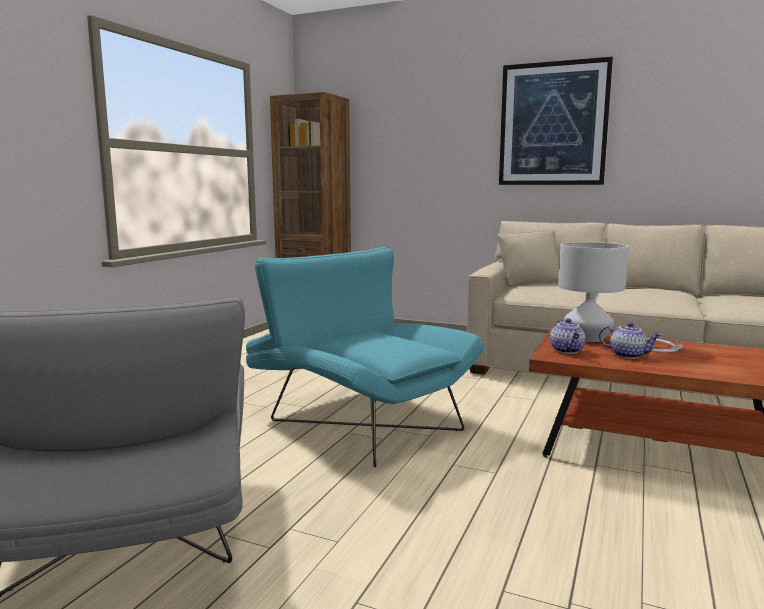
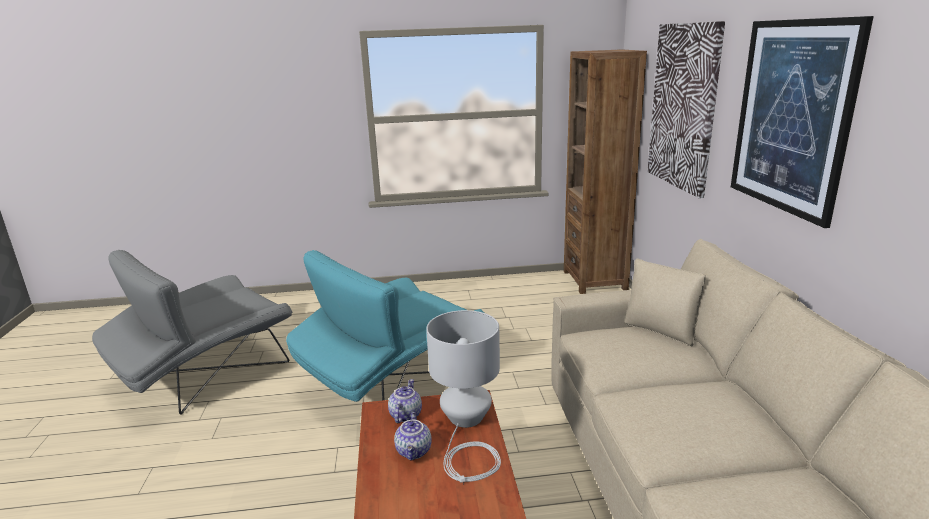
camera: 60 degrees right, 10 degrees up
(358, 420) = (390, 381): turquoise armchair -> turquoise armchair turned 150 degrees counterclockwise
(416, 138) = (683, 107): none -> picture
(567, 351) = (405, 415): teapot -> teapot turned 135 degrees clockwise

